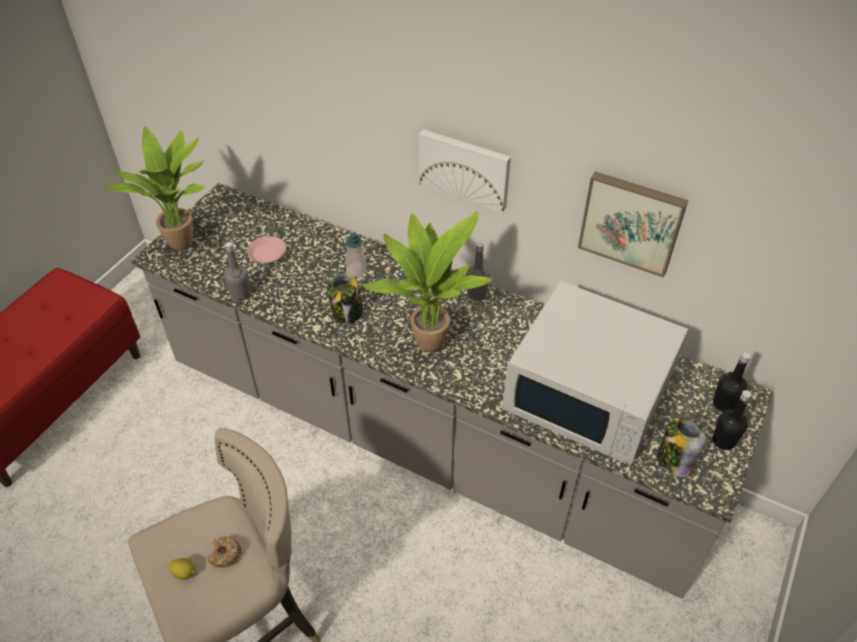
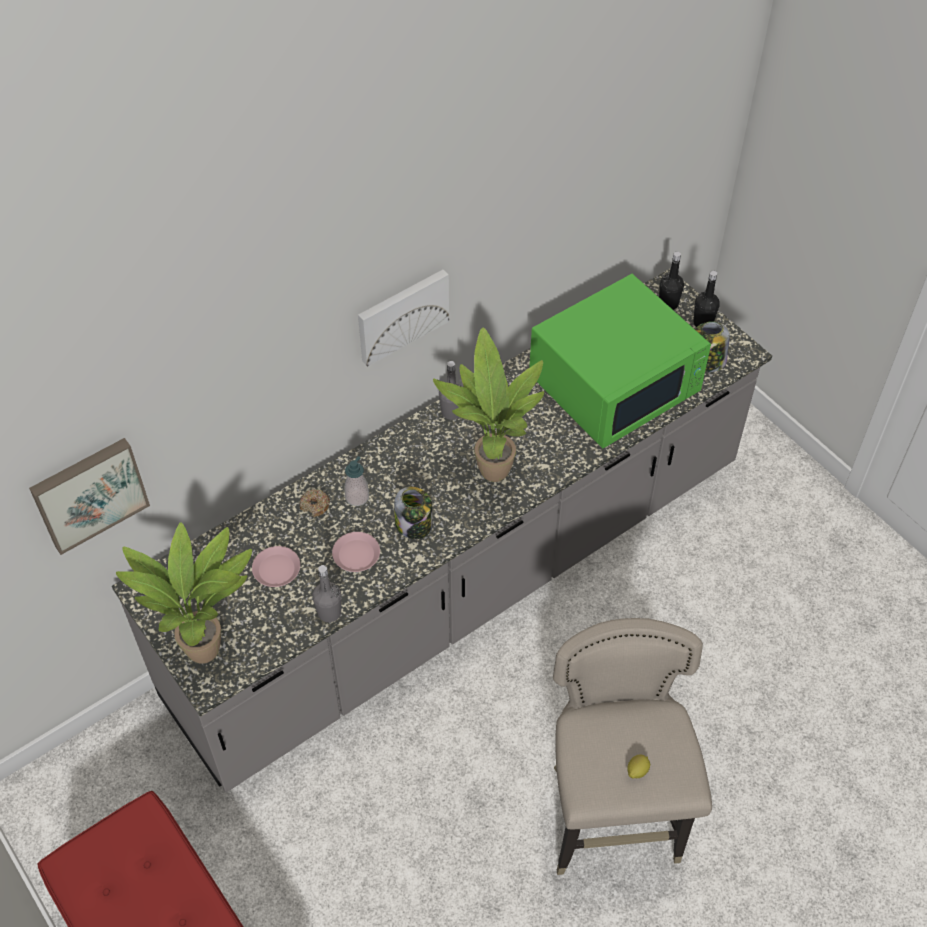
camera: 65 degrees left, 5 degrees up
(225, 555) = (633, 731): donut -> donut (315, 506)
(301, 290) = (356, 555): none -> pink plate
(589, 395) = (615, 384): white microwave -> green microwave
(631, 222) = (547, 236): picture -> picture (89, 493)

